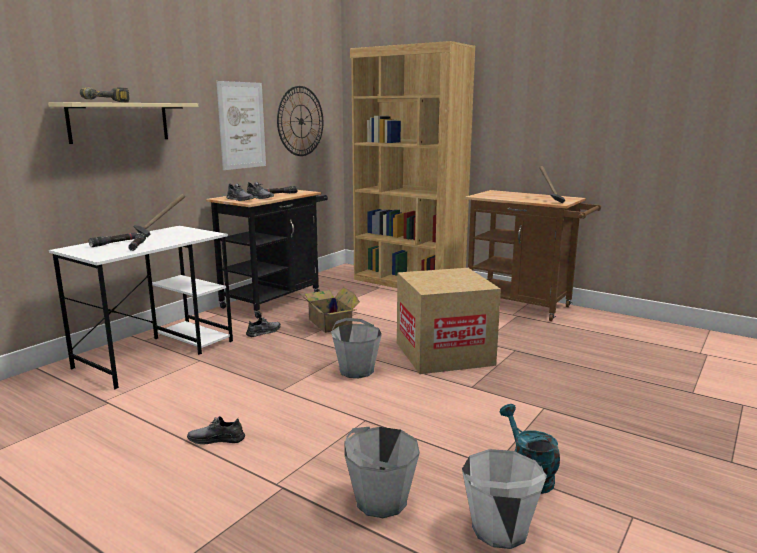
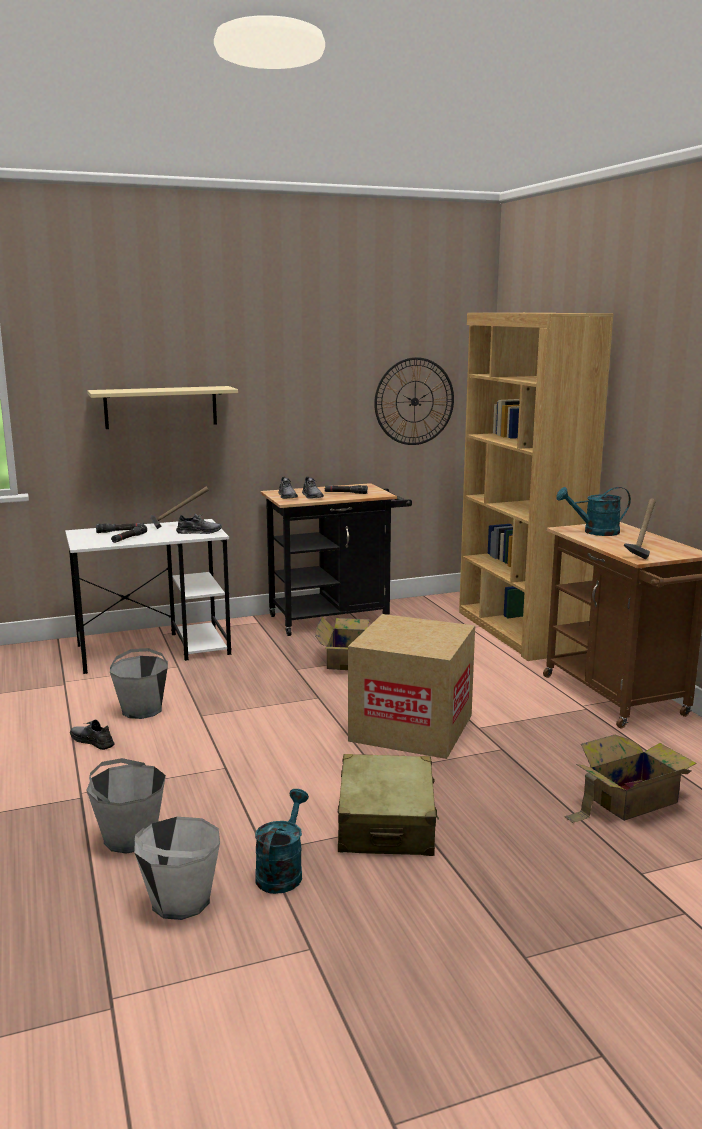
camera: 35 degrees right, 0 degrees up
(107, 102) = (136, 390): power drill -> none
(242, 125) = (320, 408): picture -> none
(264, 332) = (271, 652): grey shoe -> grey shoe (199, 532)
(356, 370) = (293, 718): grey bucket -> grey bucket (142, 710)
(497, 195) = (595, 532): none -> turquoise watering can
(531, 416) = (386, 823): none -> beige suitcase
(621, 357) = (628, 800): none -> cardboard box

